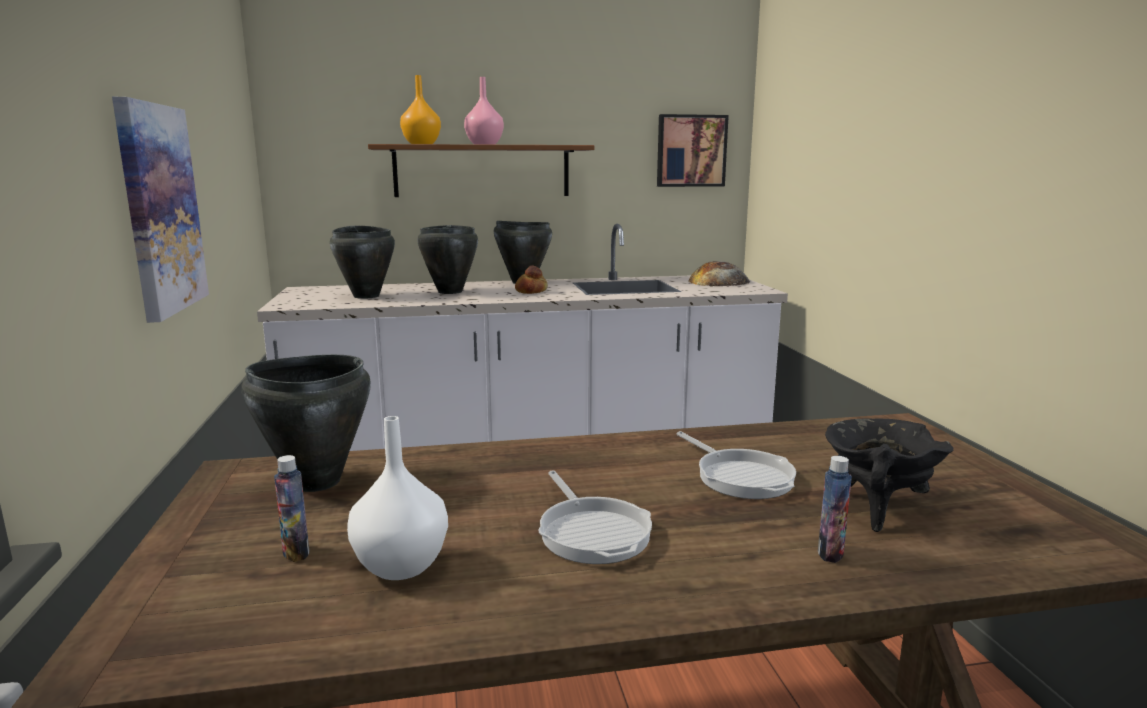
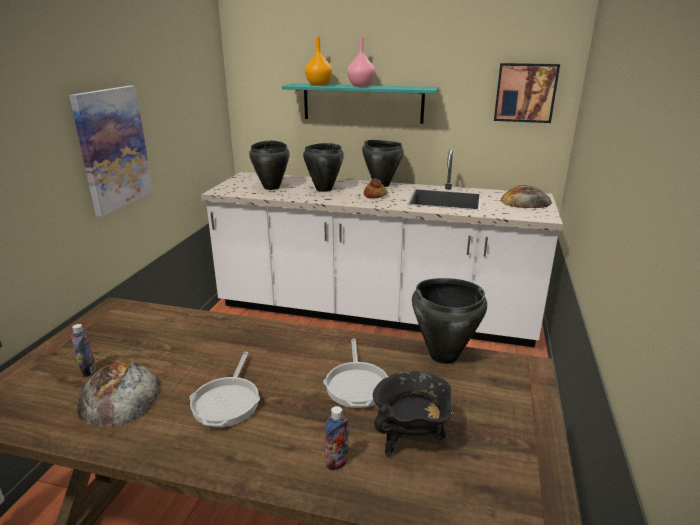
camera: 25 degrees right, 10 degrees up
(315, 482) = (139, 325): black cooking pot -> black cooking pot (443, 355)
(400, 567) = (119, 395): white vase -> bread
(482, 171) = (362, 103): brown shelf -> turquoise shelf

